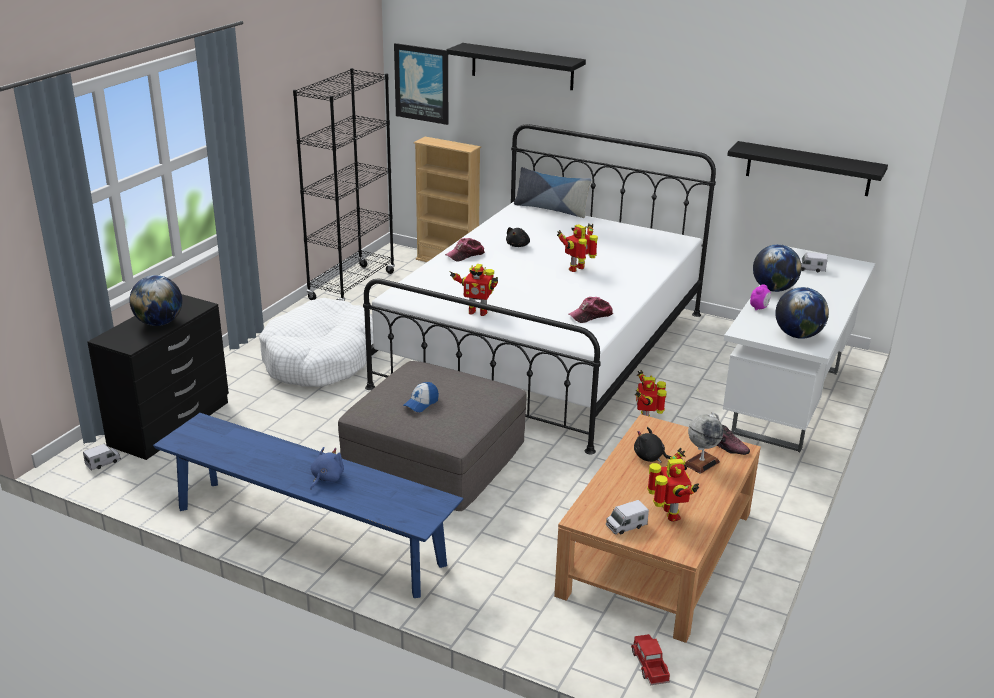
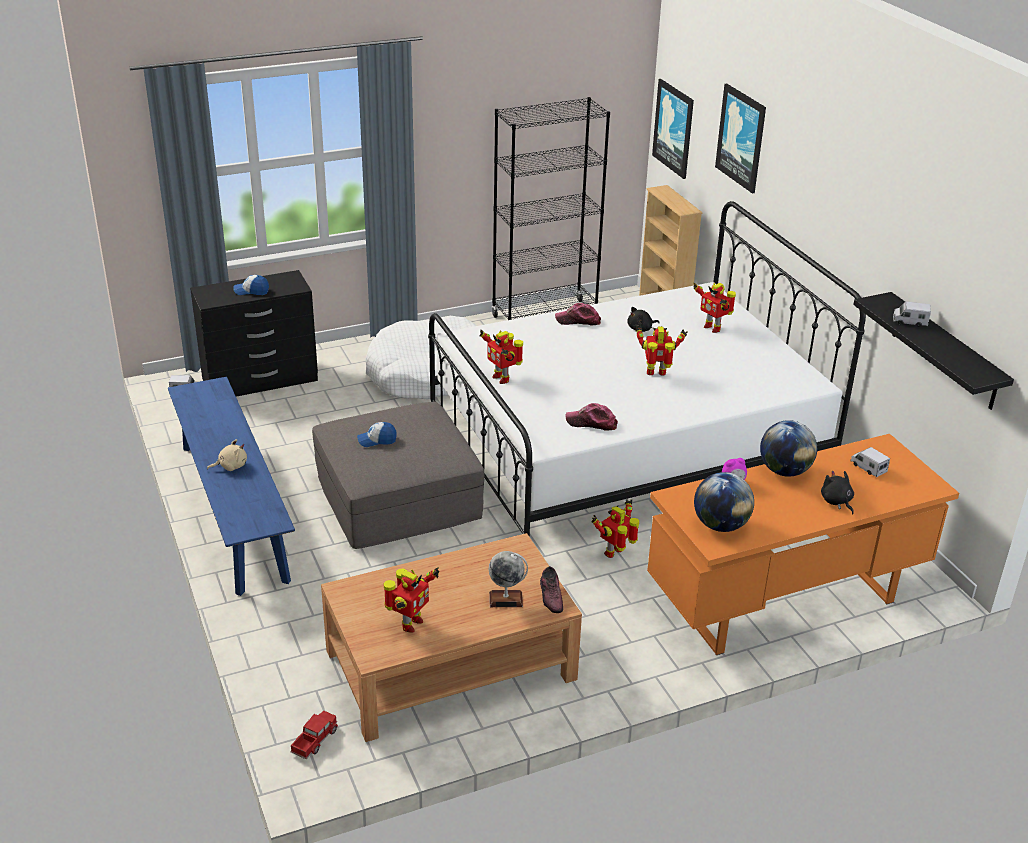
camera: 40 degrees right, 5 degrees up
(159, 323) = (251, 291): globe -> cap
(326, 478) = (231, 466): blue plush toy -> beige plush toy
(522, 66) = (741, 137): black shelf -> picture
(551, 209) = (736, 303): pillow -> none
(563, 229) = (712, 327): none -> toy robot
(626, 526) = (364, 613): toy truck -> toy truck (909, 321)
(650, 458) = (472, 572): black plush toy -> black plush toy (836, 501)
(788, 401) = (785, 604): white desk -> orange desk

